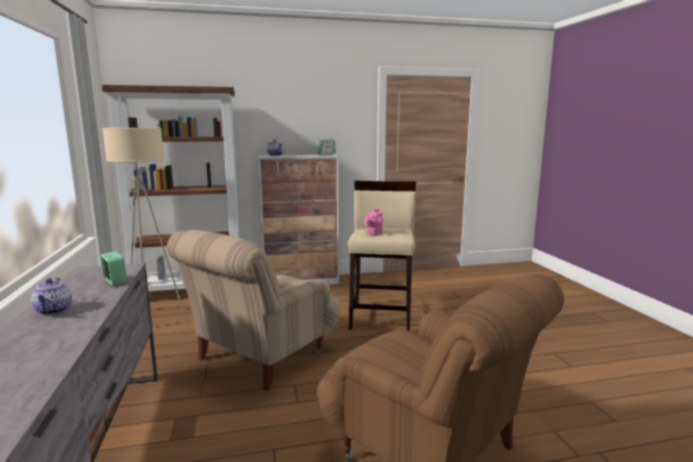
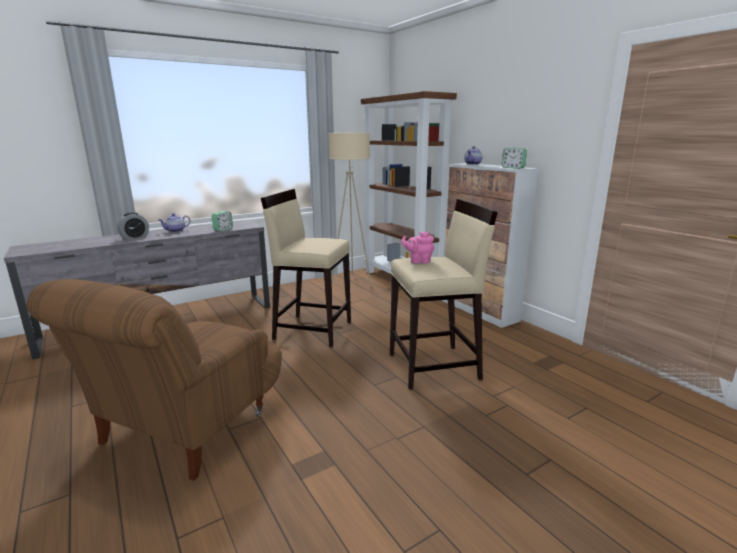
camera: 70 degrees right, 5 degrees up
(43, 341) = (135, 237): none -> alarm clock
(262, 357) = (312, 330): beige armchair -> beige stool

